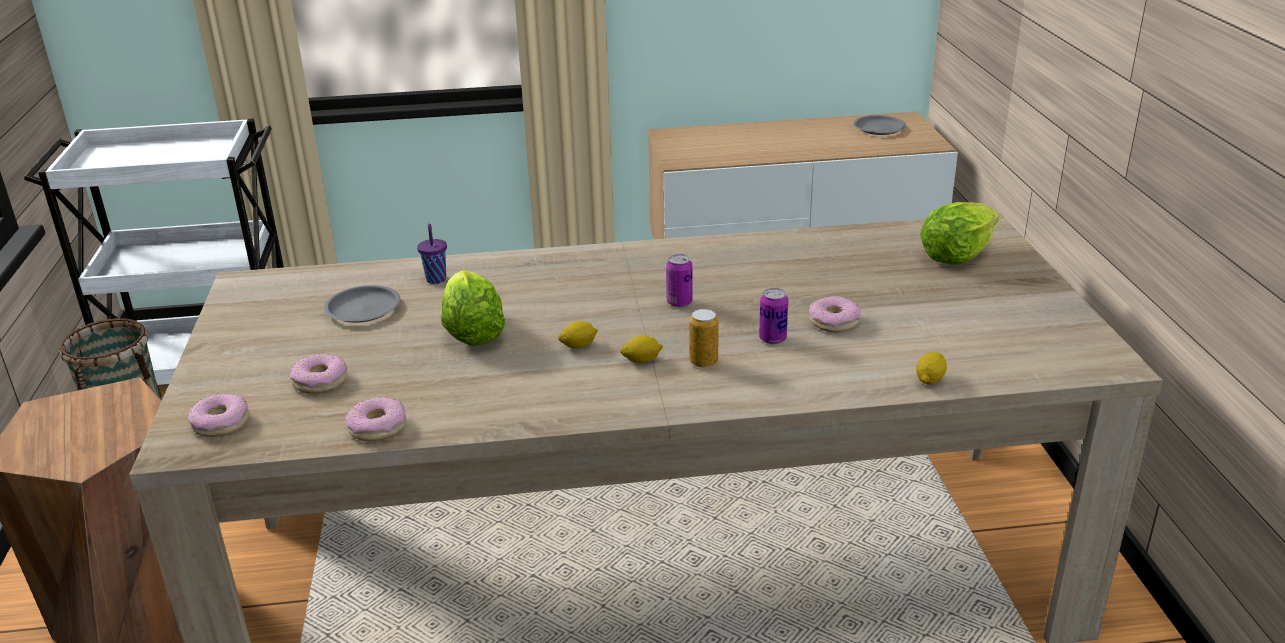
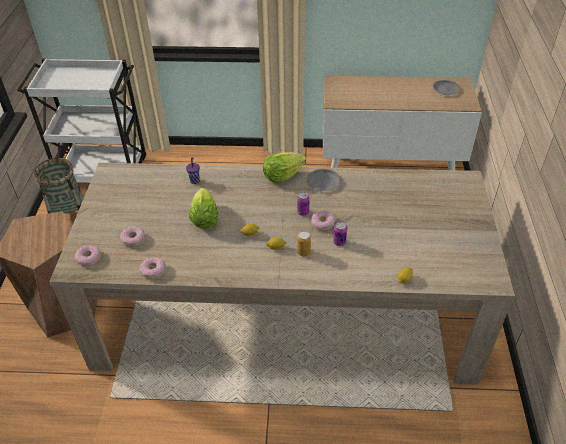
camera: 10 degrees right, 15 degrees up
(364, 309) = (159, 196): grey plate -> grey plate (324, 182)
(834, 322) = (371, 235): donut -> donut (322, 223)
(956, 256) = (446, 199): lettuce -> lettuce (282, 176)

